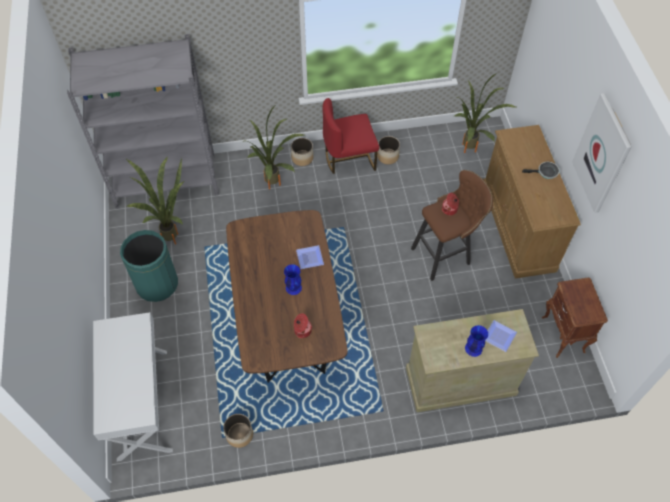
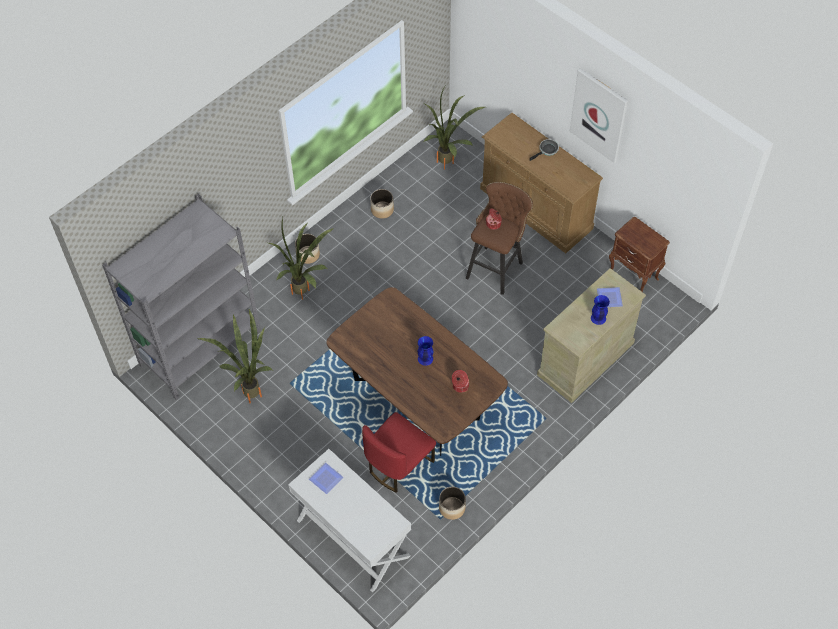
camera: 35 degrees left, 0 degrees up
(157, 284) = (277, 439): green trash can -> none
(309, 257) = (416, 328): plate -> plate (324, 479)
(349, 158) = (350, 231): red chair -> red chair (398, 465)

